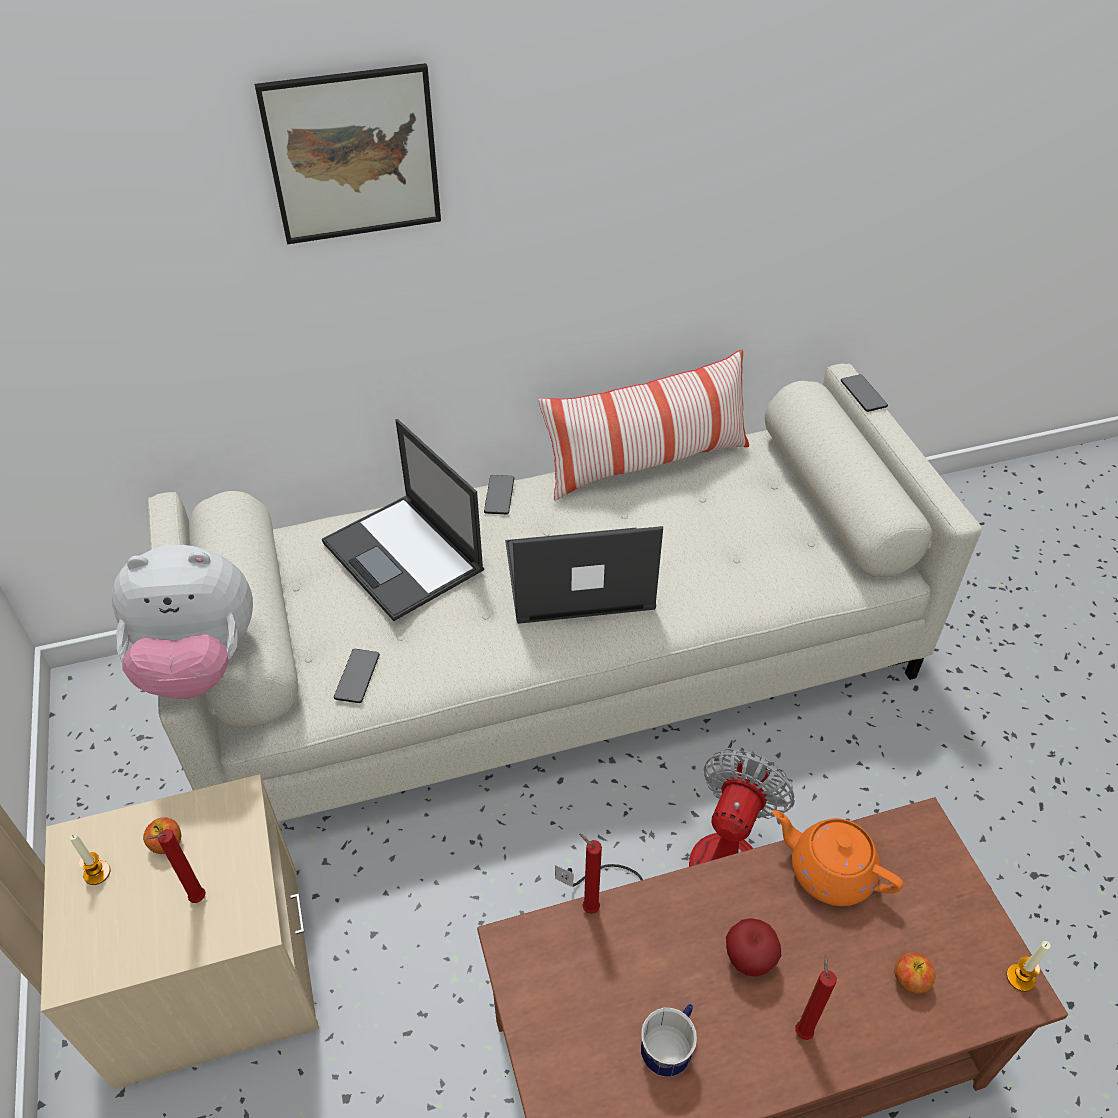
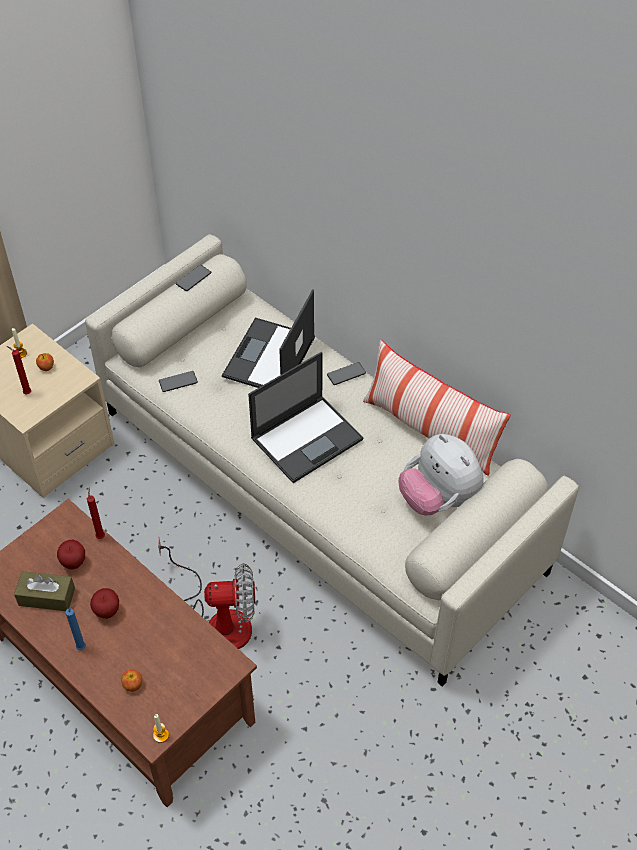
camera: 60 degrees right, 5 degrees up
(198, 663) = (120, 313): plush toy -> plush toy (438, 499)
(353, 155) = (326, 147): picture -> none
(576, 577) = (307, 438): laptop -> laptop turned 90 degrees clockwise
(621, 973) = (74, 563): none -> apple
(669, 1048) = (47, 597): mug -> brown tissue box
(802, 1029) = (83, 646): red candle -> blue candle
(829, 871) = (177, 629): orange teapot -> none
(863, 394) = (546, 503): phone -> phone (193, 278)

